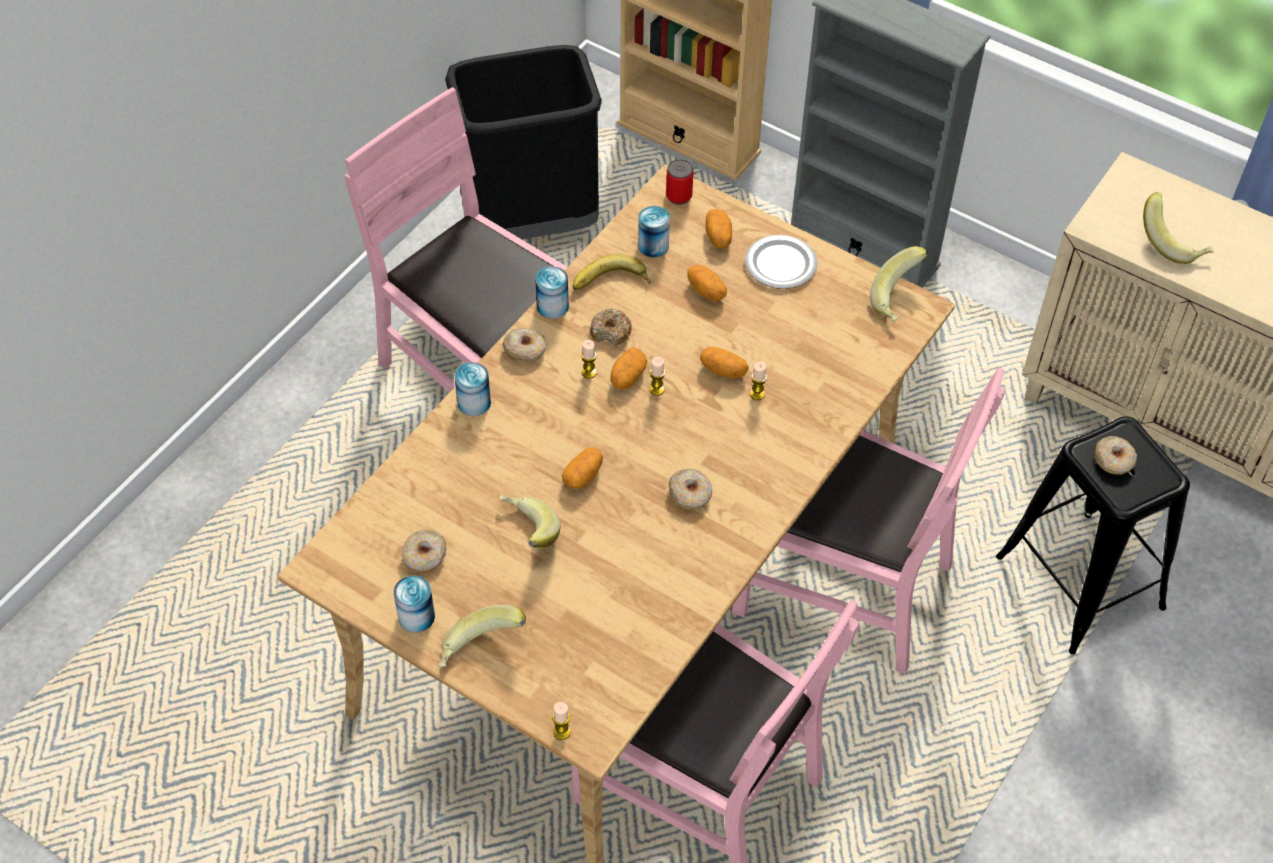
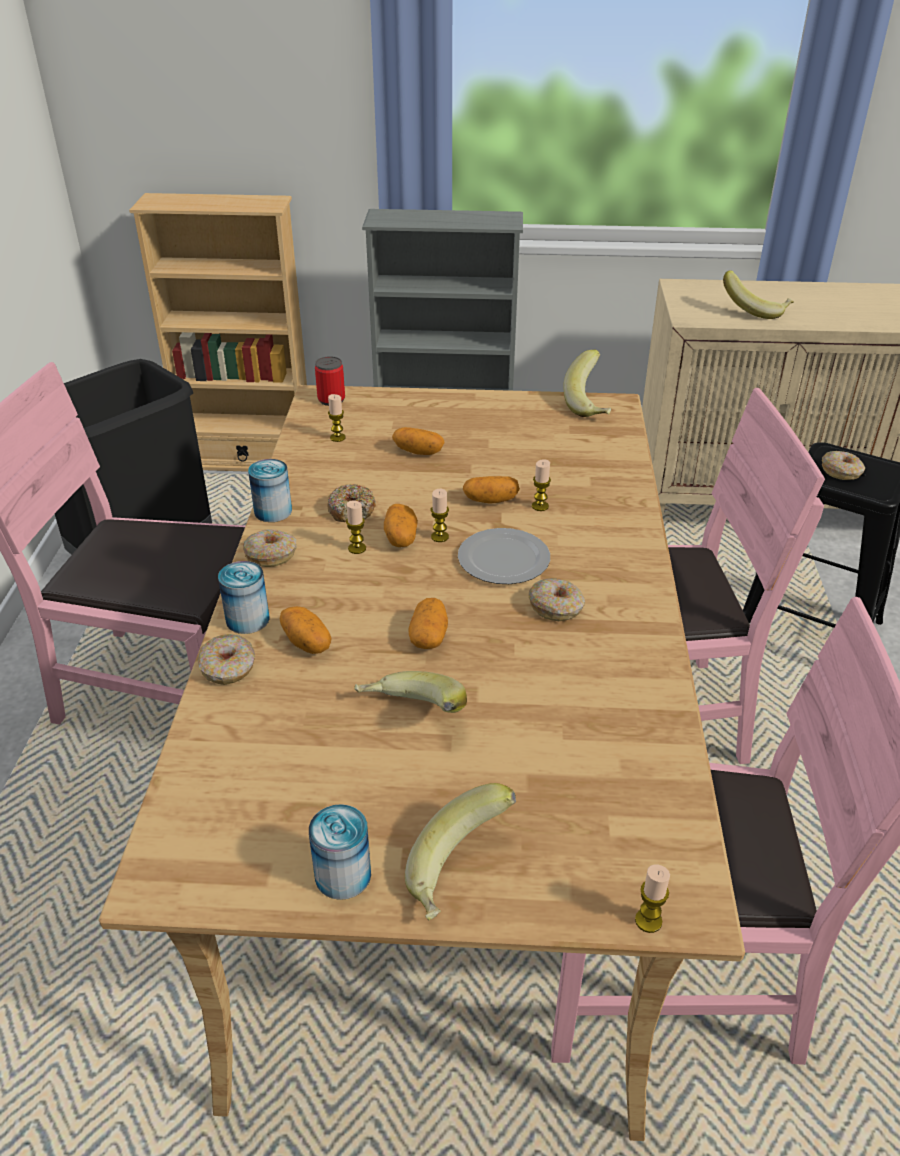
camera: 30 degrees left, 15 degrees down
(425, 556) = (302, 798): donut -> donut (228, 667)
(611, 283) = (319, 475): banana -> none
(653, 246) = (337, 438): can -> candle
(718, 237) = (393, 414): potato -> potato (307, 642)
(780, 263) = (467, 414): plate -> plate (502, 559)

